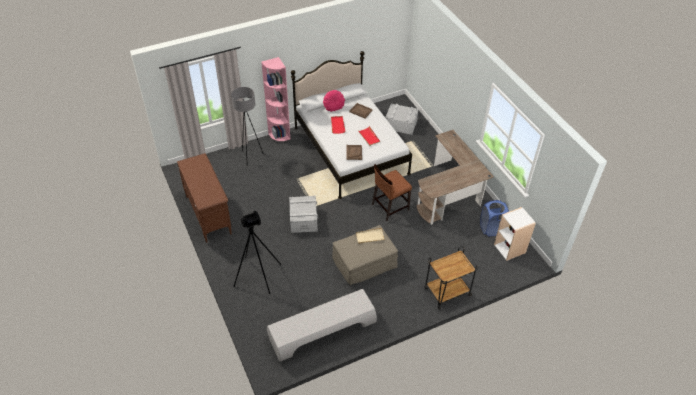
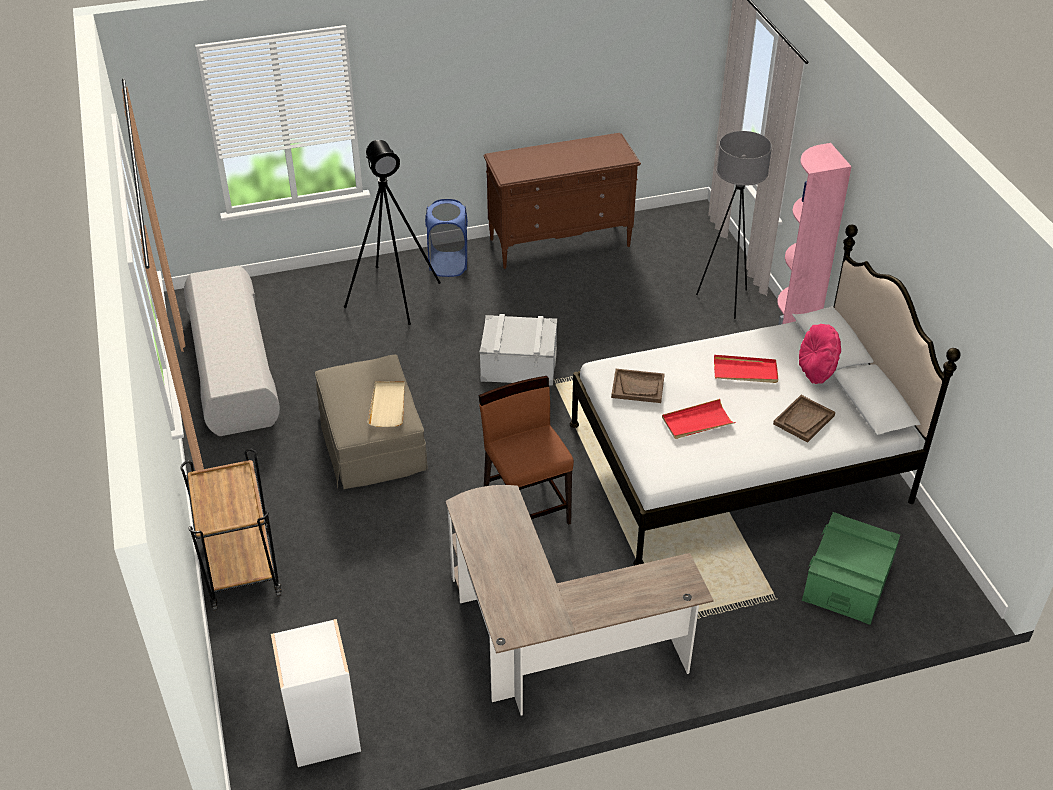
camera: 100 degrees right, 5 degrees down
(401, 124) = (847, 582): grey storage box -> green storage box
(491, 229) = (403, 706): blue laundry basket -> blue laundry basket (448, 264)

